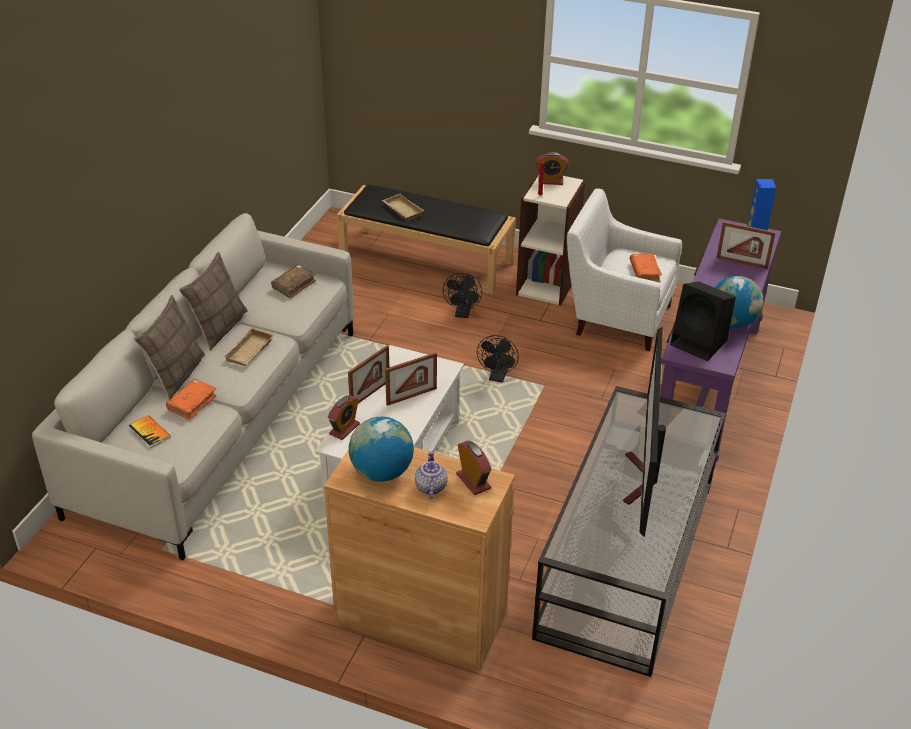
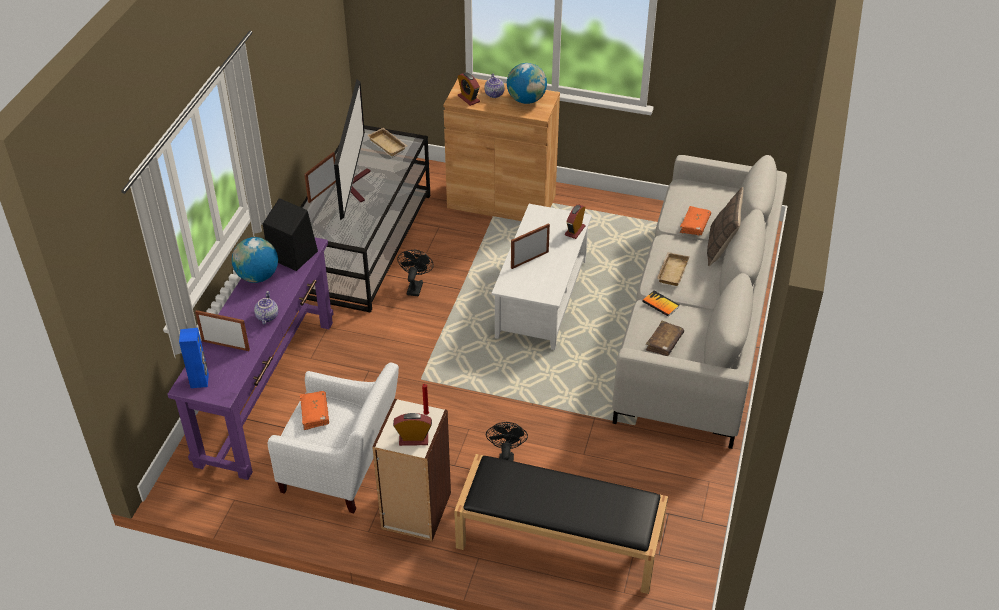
camera: 175 degrees right, 5 degrees up
(149, 432) = (713, 202): book -> book (660, 304)
(219, 328) = (710, 293): pillow -> none
(370, 394) = (563, 259): picture frame -> picture frame (323, 191)
(401, 210) = (590, 493): beige tray -> beige tray (389, 144)
(498, 377) = (463, 385): black fan -> black fan (415, 286)
(708, 284) = (266, 316): none -> teapot

